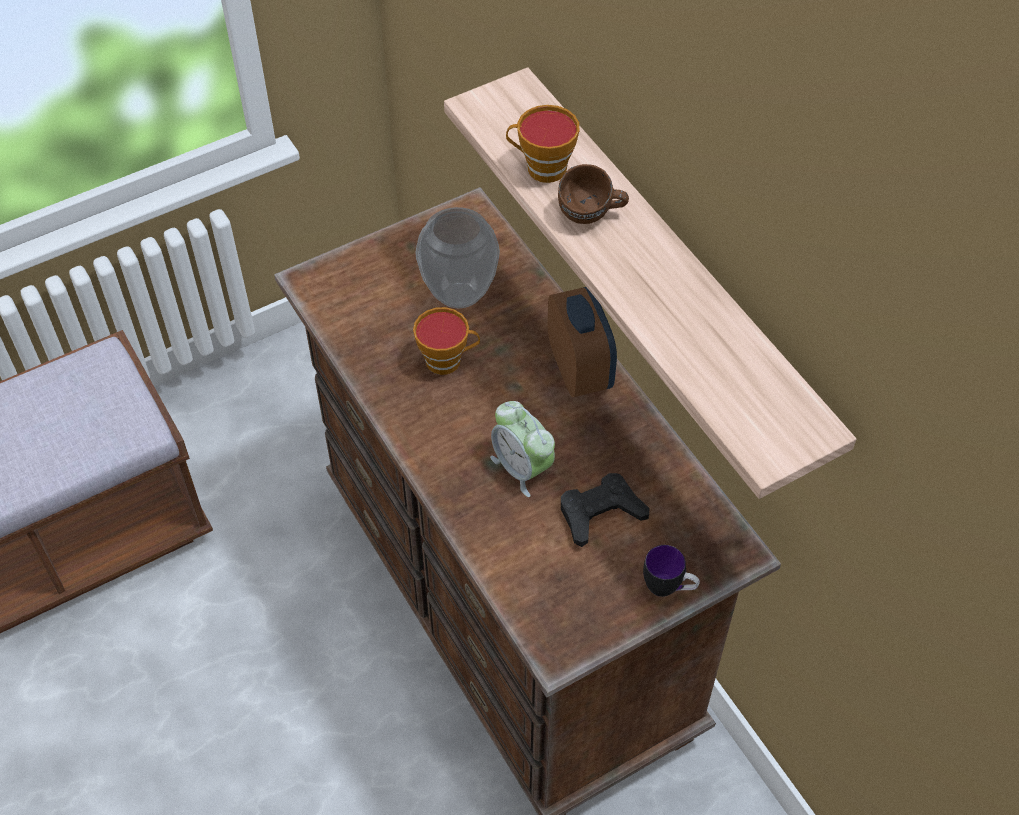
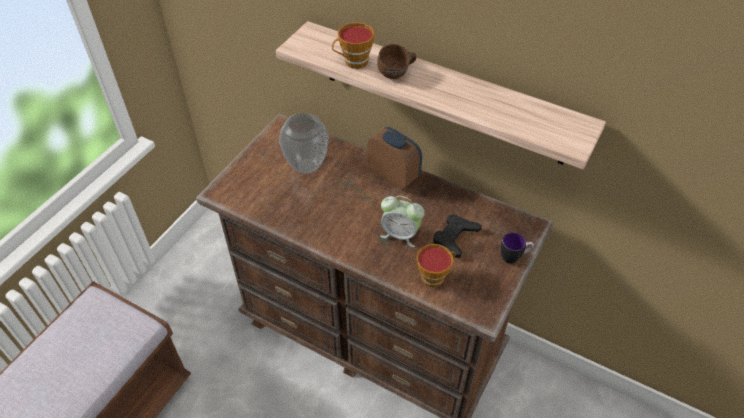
camera: 30 degrees left, 5 degrees down
(448, 360) = (323, 200): cup -> cup (435, 276)

